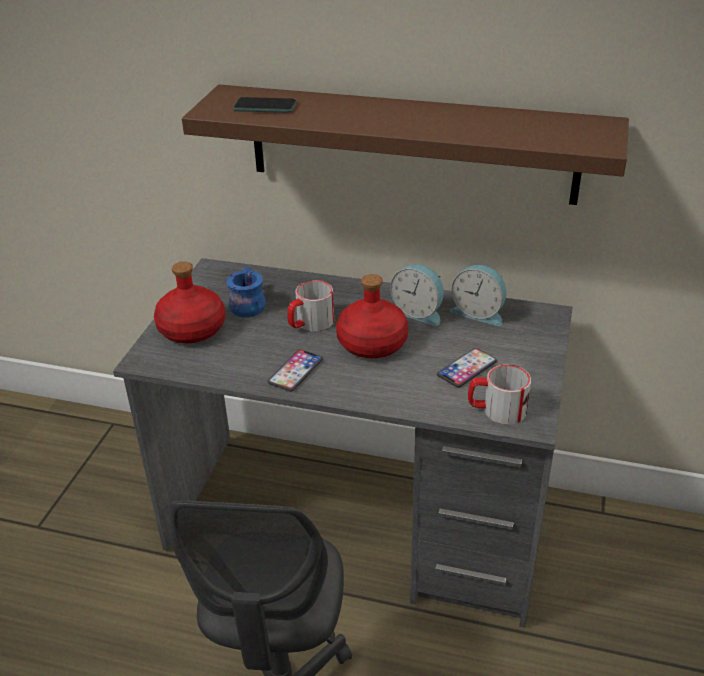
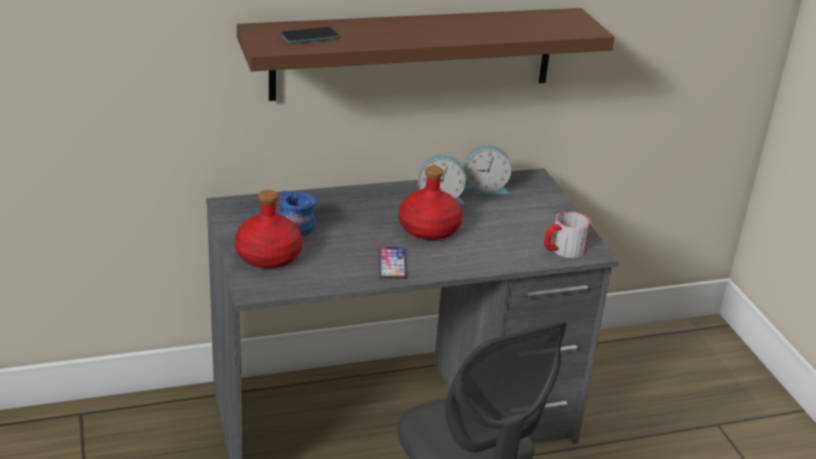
camera: 35 degrees left, 5 degrees down
(310, 323) = (364, 227): mug -> none
(466, 368) = (515, 228): phone -> none

